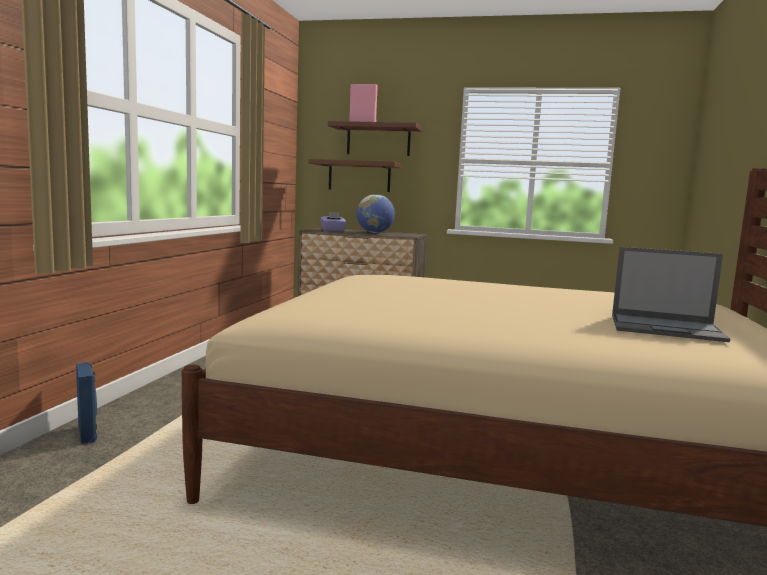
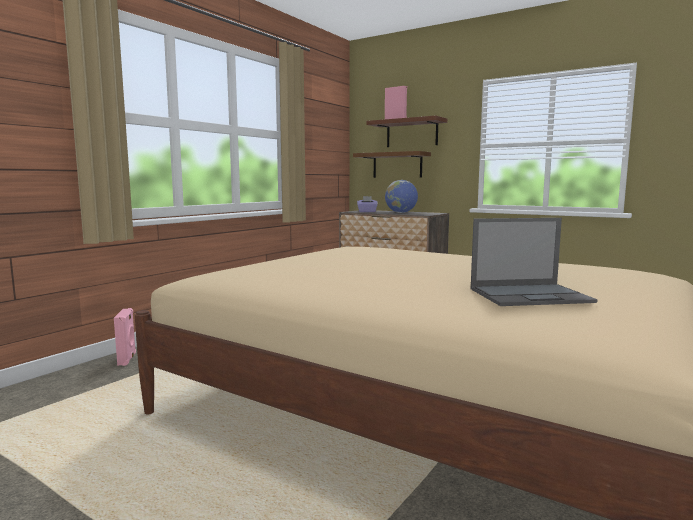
camera: 20 degrees right, 0 degrees up
(88, 433) = (127, 359): blue speaker -> pink speaker
(667, 328) = (531, 295): laptop -> laptop turned 45 degrees counterclockwise

